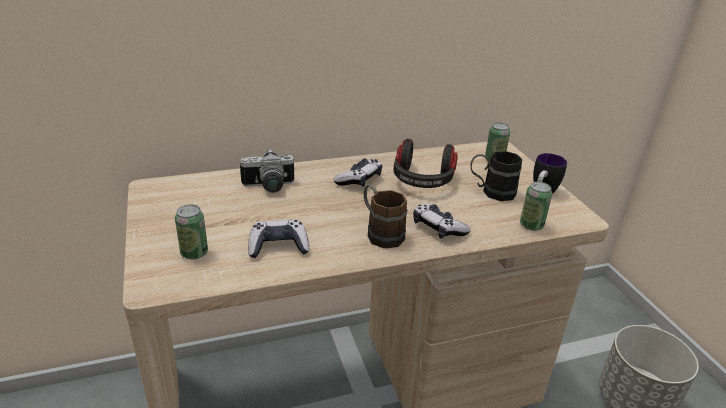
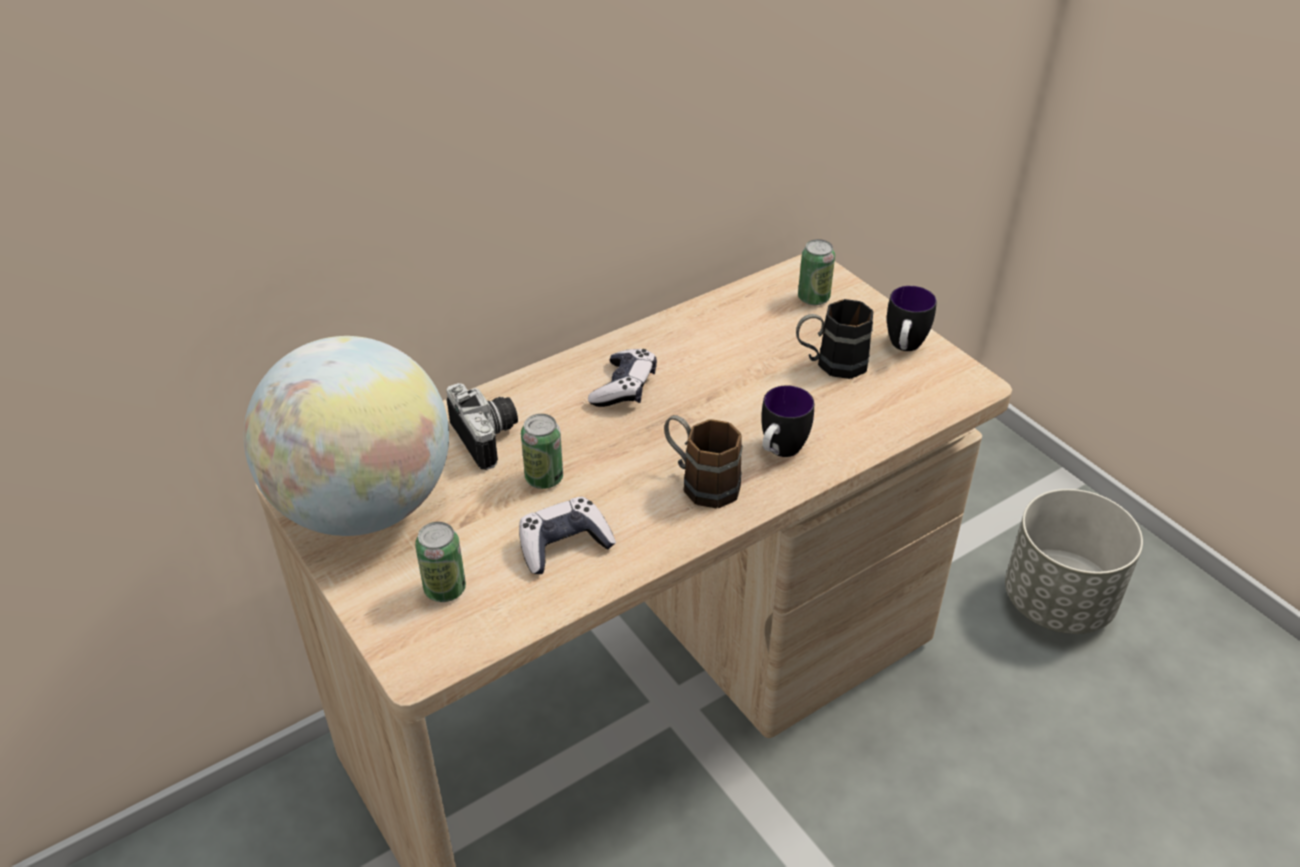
camera: 15 degrees left, 10 degrees up
(177, 204) = (363, 506): none -> globe
(268, 187) = (490, 437): camera -> camera turned 90 degrees counterclockwise
(422, 181) = (721, 366): headphones -> none
(438, 228) = (779, 452): game controller -> mug
(531, 225) = (907, 414): can -> can (544, 478)

